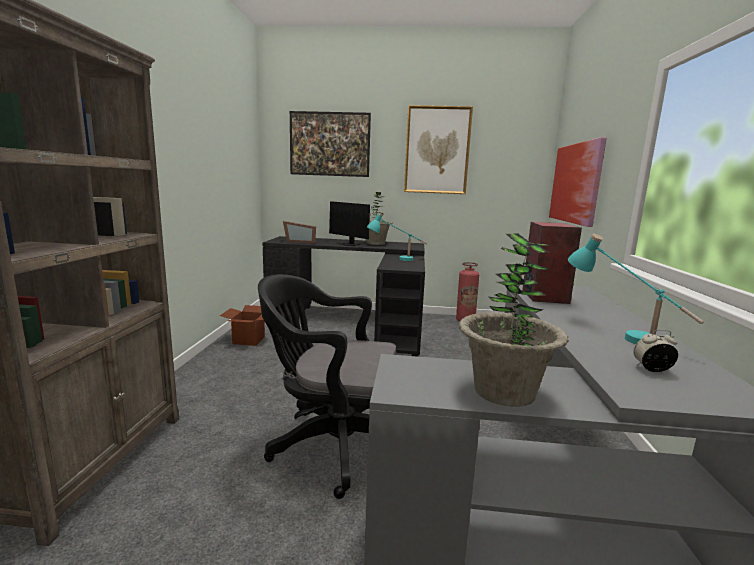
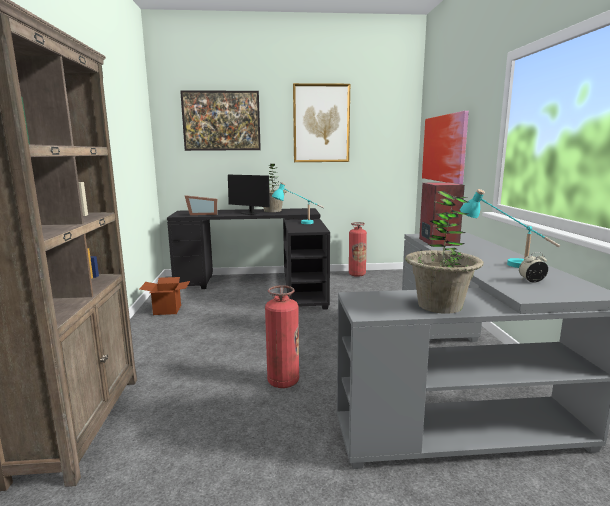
camera: 10 degrees left, 0 degrees up
(332, 444) = (283, 381): black office chair -> fire extinguisher

